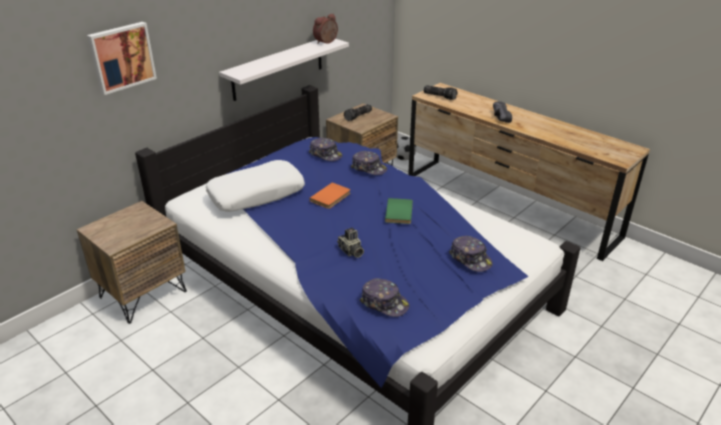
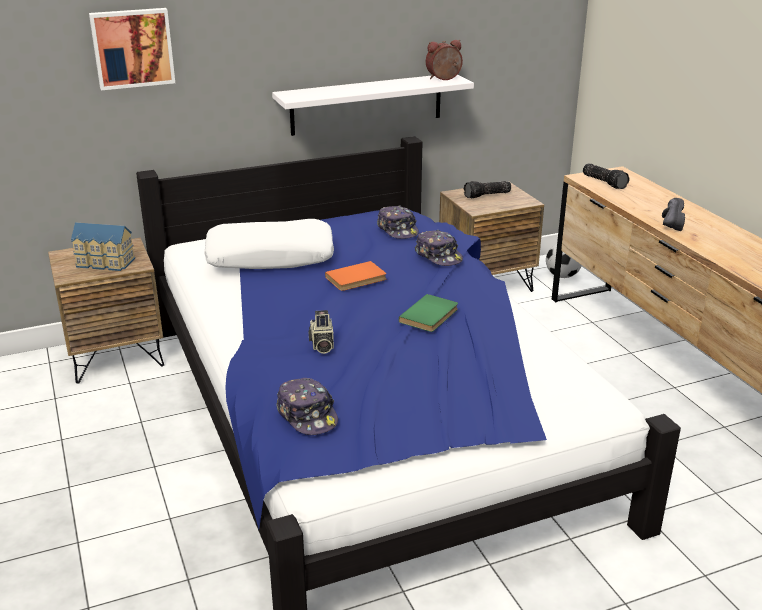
camera: 25 degrees right, 5 degrees down
(133, 228) = (104, 263): none -> toy house
(470, 259) = (476, 394): cap -> none

